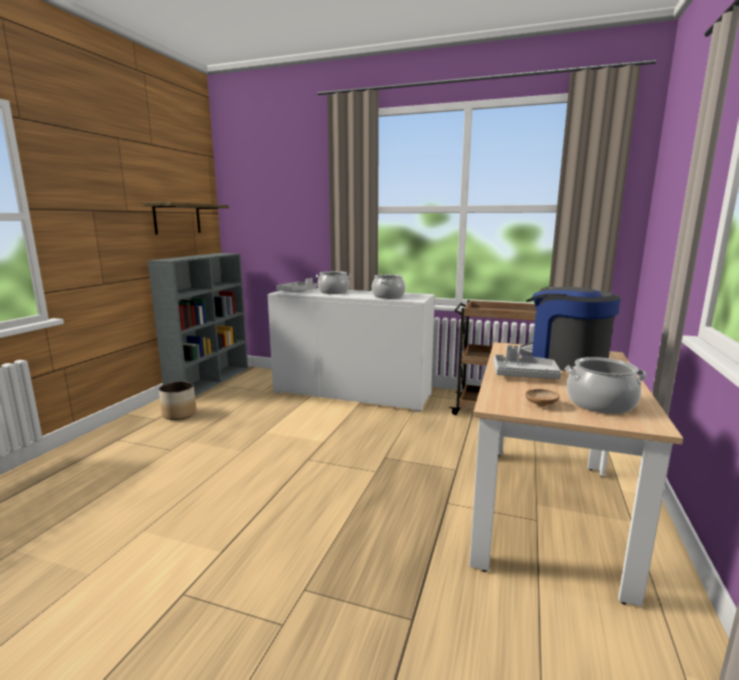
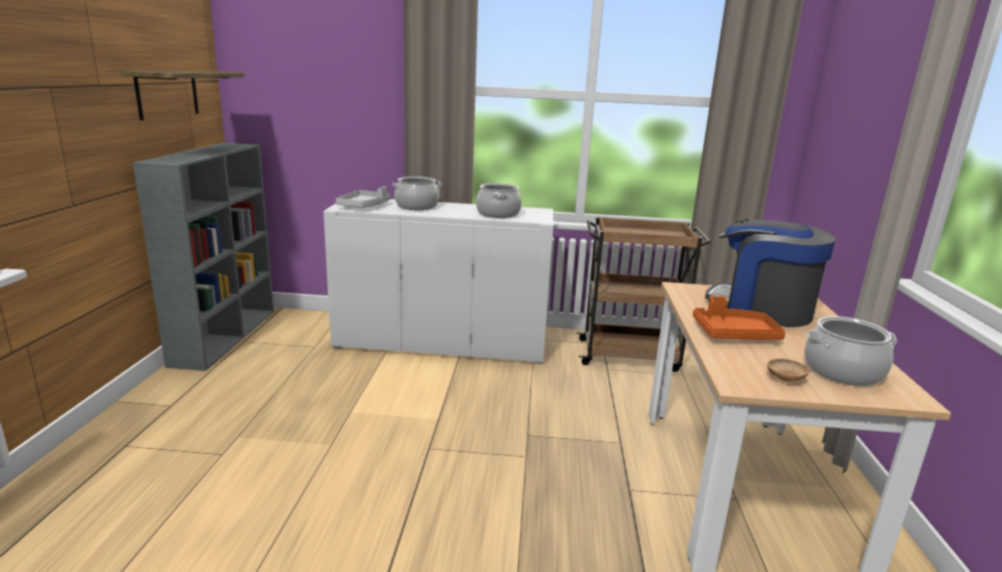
camera: 15 degrees left, 5 degrees up
(179, 414) = (205, 394): planter -> none
(523, 375) = (734, 334): grey tray -> orange tray

